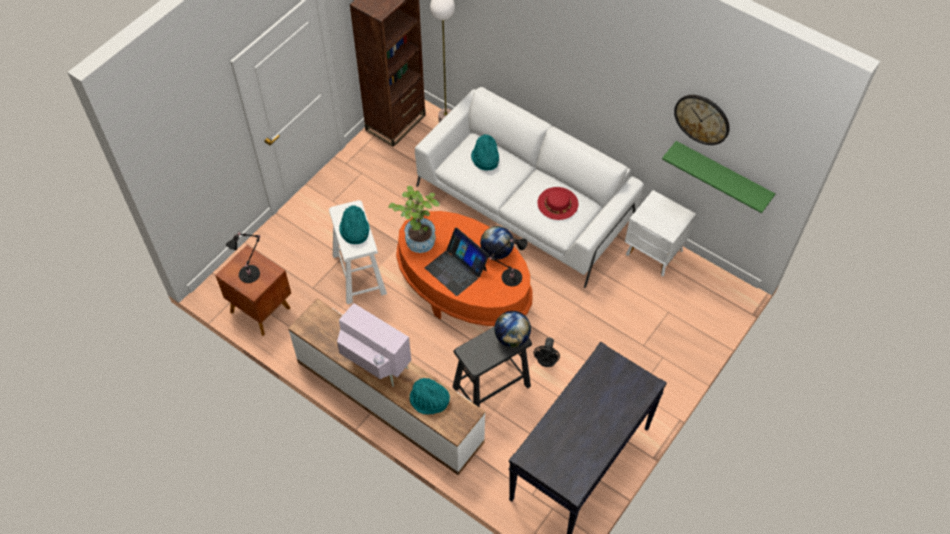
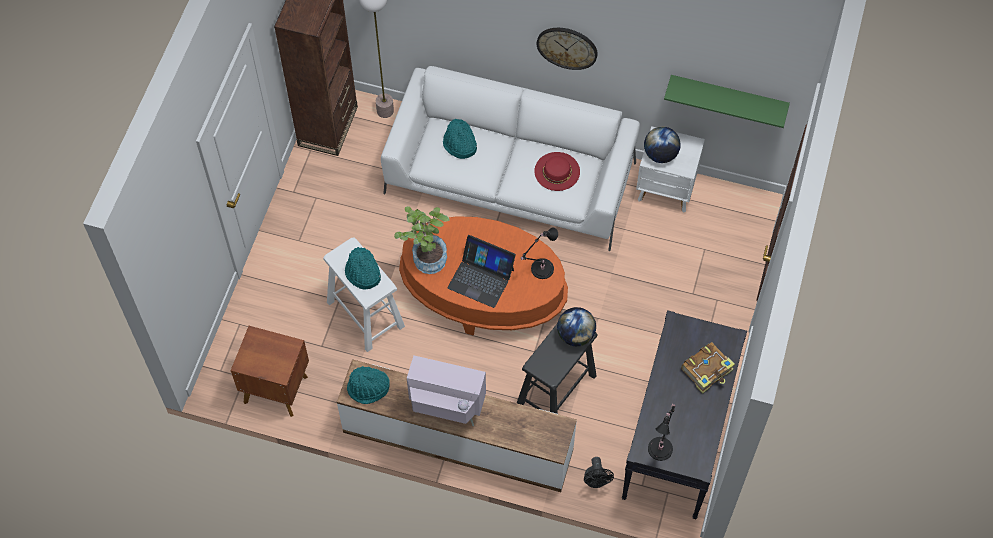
camera: 20 degrees left, 5 degrees up
(251, 273) = (268, 355): black table lamp -> black table lamp (661, 447)
(429, 400) = (516, 428): turquoise hat -> turquoise hat (368, 388)
(496, 252) = (515, 246): globe -> globe (660, 154)
(546, 361) = (602, 344): black fan -> black fan (596, 481)
(616, 405) = (707, 370): none -> book
(702, 119) = (698, 50): wall clock -> wall clock (567, 47)

